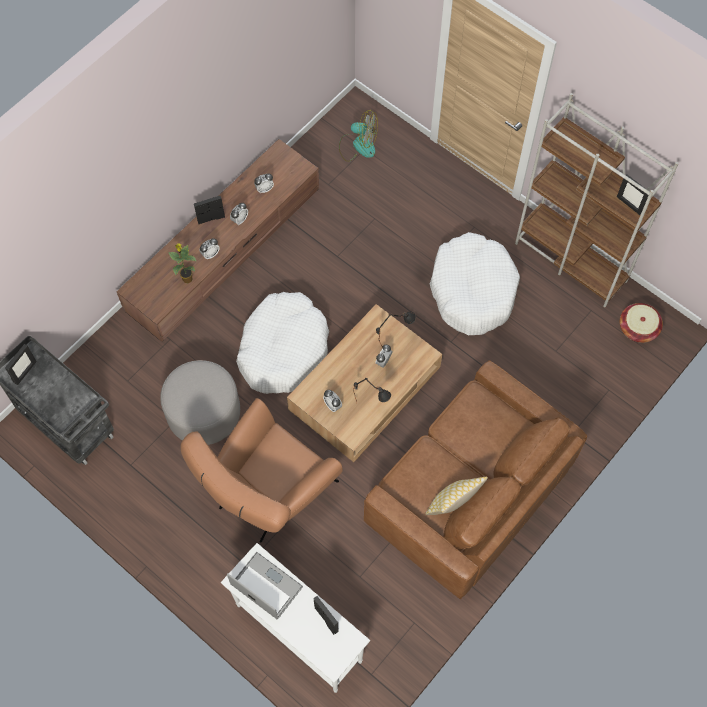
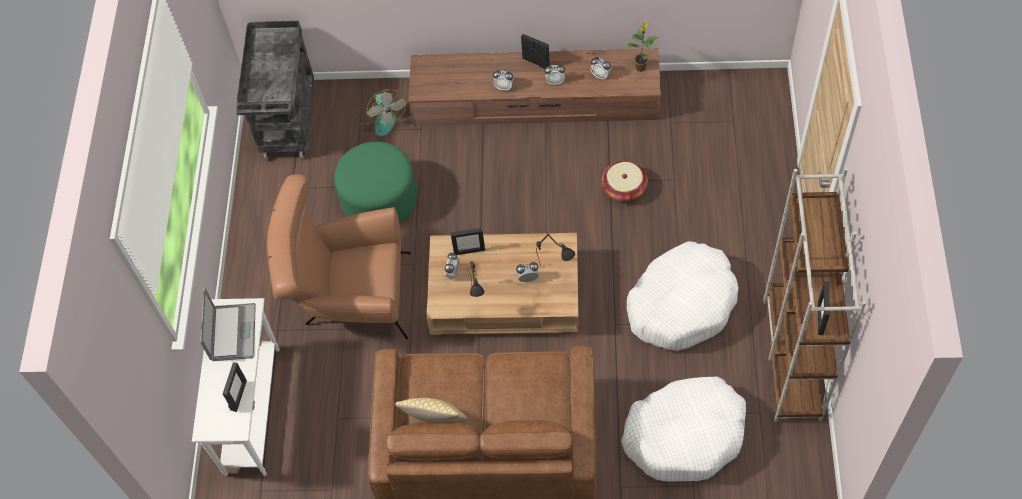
camera: 55 degrees right, 5 degrees down
(25, 372) = (271, 44): picture frame -> picture frame (469, 250)
(187, 278) = (467, 89): potted plant -> potted plant (641, 67)
(203, 413) = (379, 200): grey ottoman -> green ottoman
(283, 349) = (487, 209): white dog bed -> white dog bed (685, 435)
(358, 145) = (731, 114): fan -> fan (382, 118)
(638, 328) = (782, 465): basket -> basket (624, 188)

